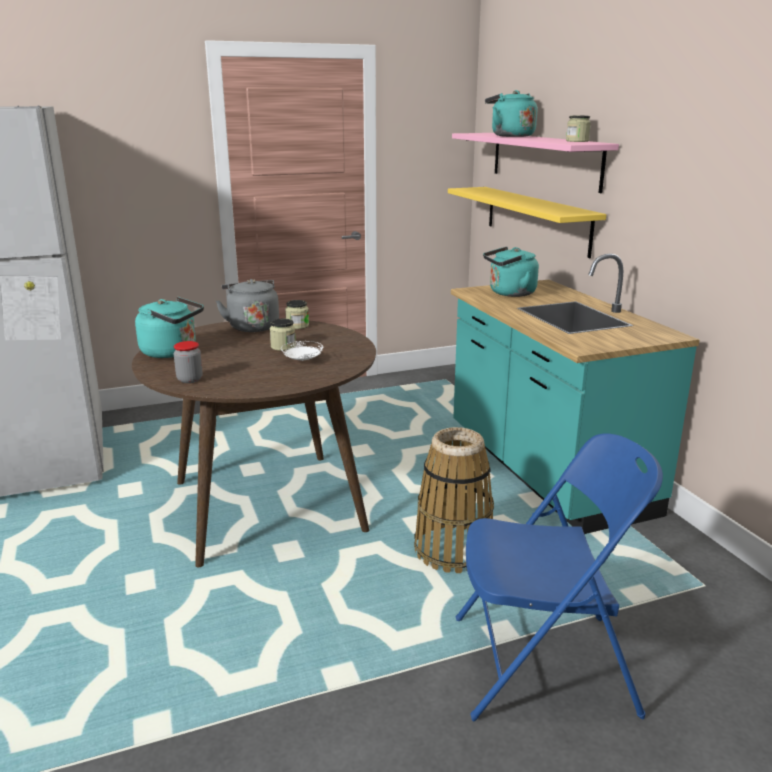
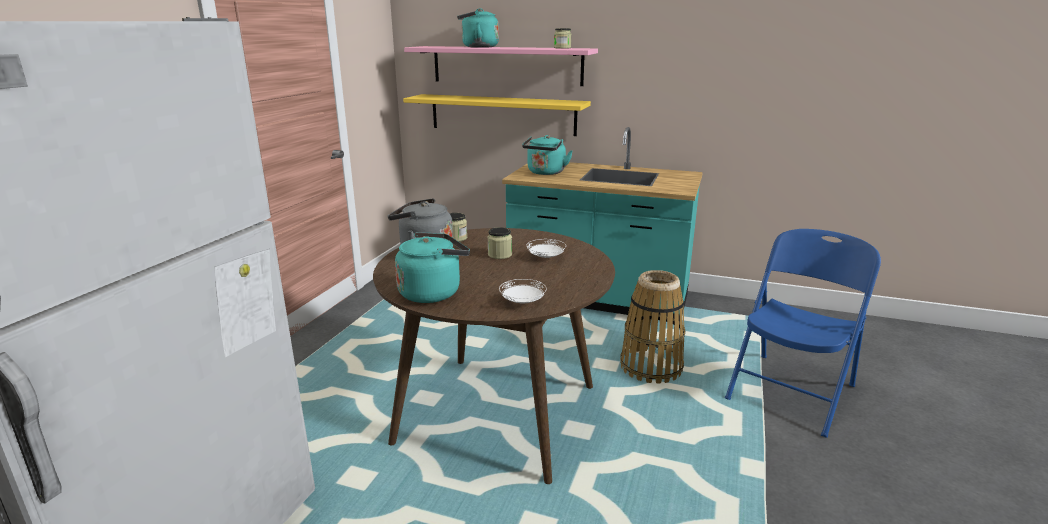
camera: 50 degrees left, 0 degrees up
(190, 379) = (523, 302): jar -> white plate

